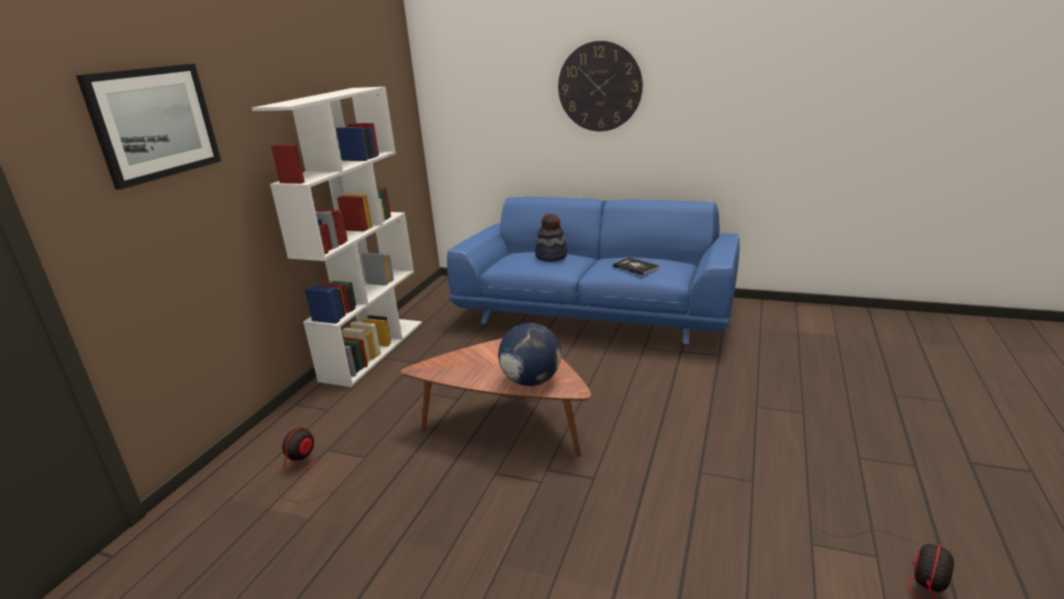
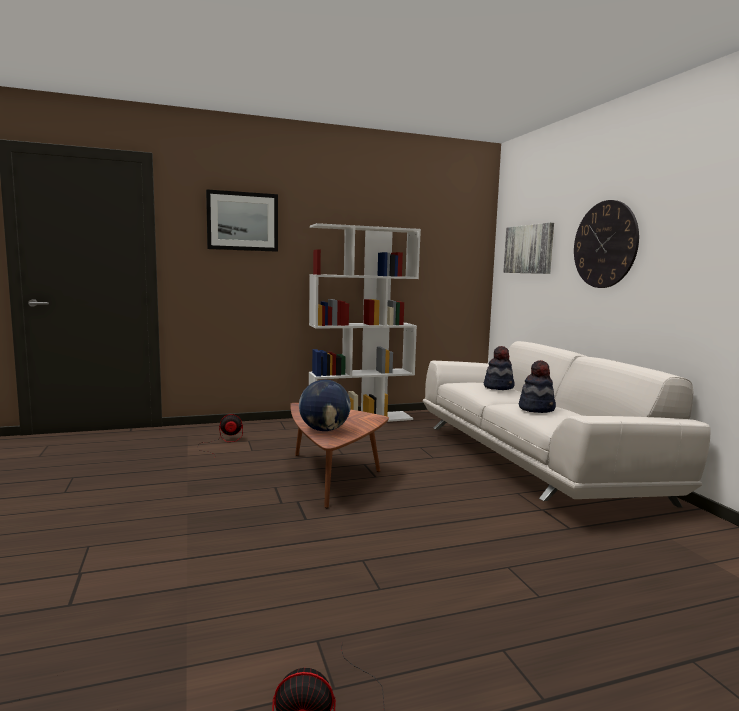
camera: 50 degrees right, 15 degrees down
(483, 92) = (529, 249): none -> picture
(597, 314) = (536, 462): blue sofa -> white sofa
(635, 267) = (537, 408): book -> hat

